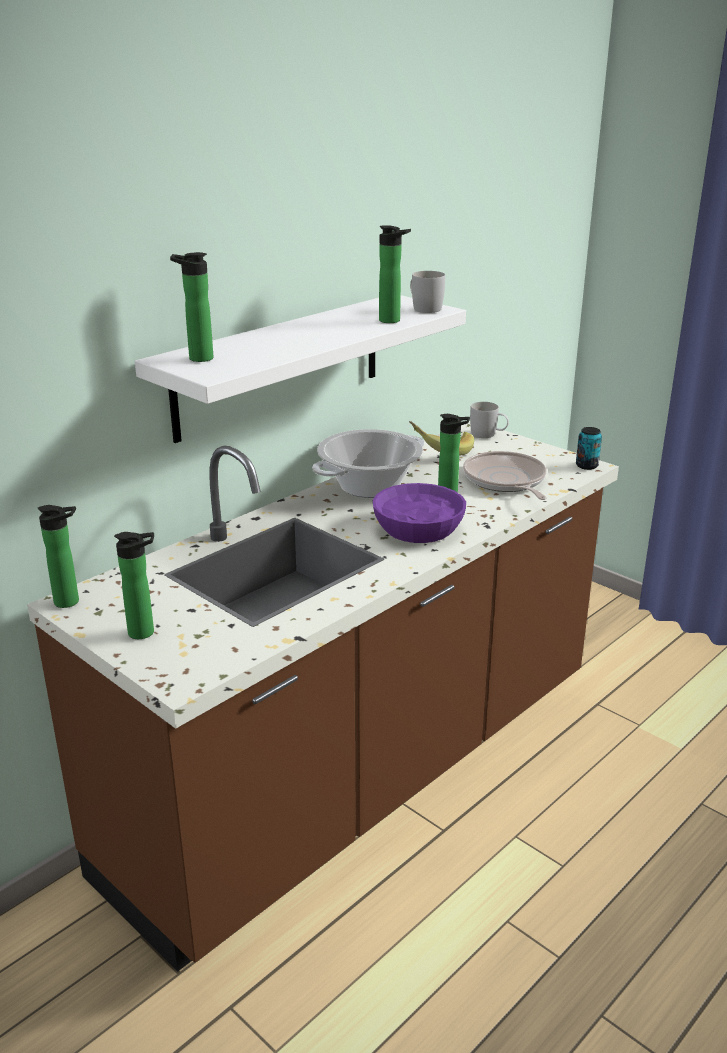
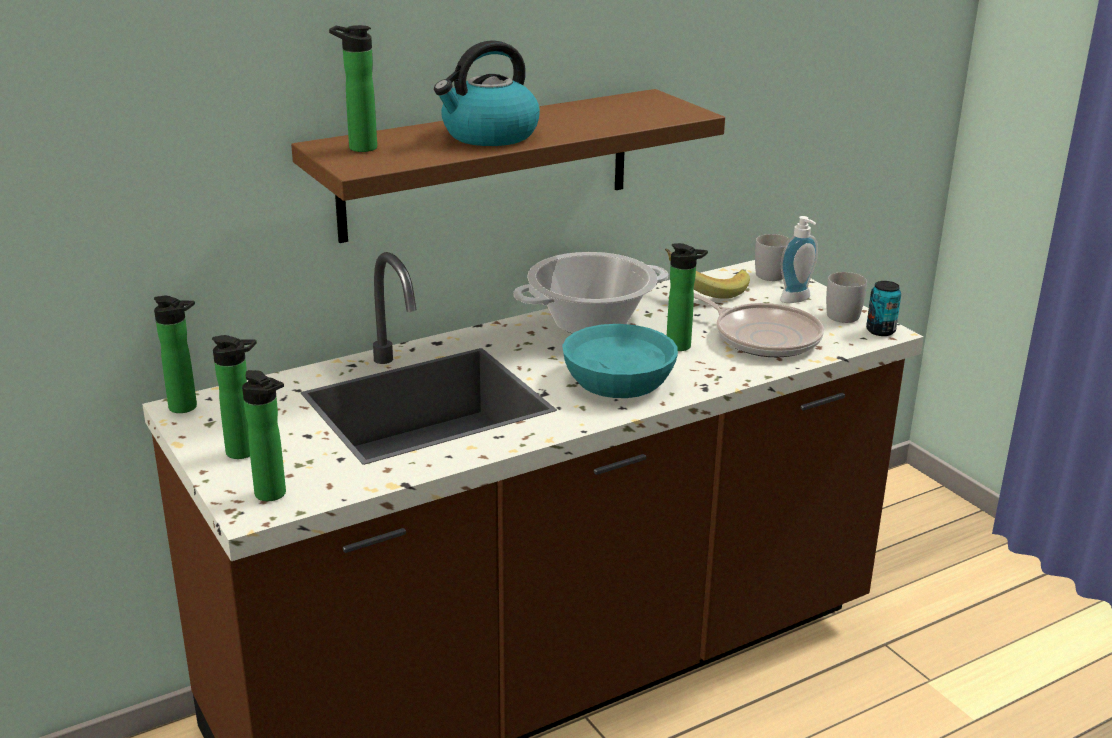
camera: 15 degrees right, 0 degrees up
(280, 365) = (487, 164): white shelf -> brown shelf
(297, 339) = (489, 135): none -> kettle
(392, 321) = (621, 123): bottle -> bottle (273, 495)
(417, 528) = (618, 379): purple bowl -> turquoise bowl
(423, 308) = (674, 110): white mug -> white mug (839, 313)
(505, 481) = (762, 337): frying pan -> frying pan turned 135 degrees clockwise
(514, 450) = (797, 300): none -> soap dispenser

